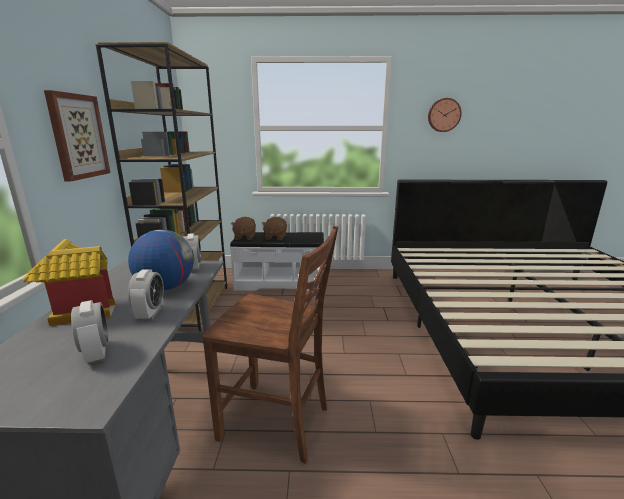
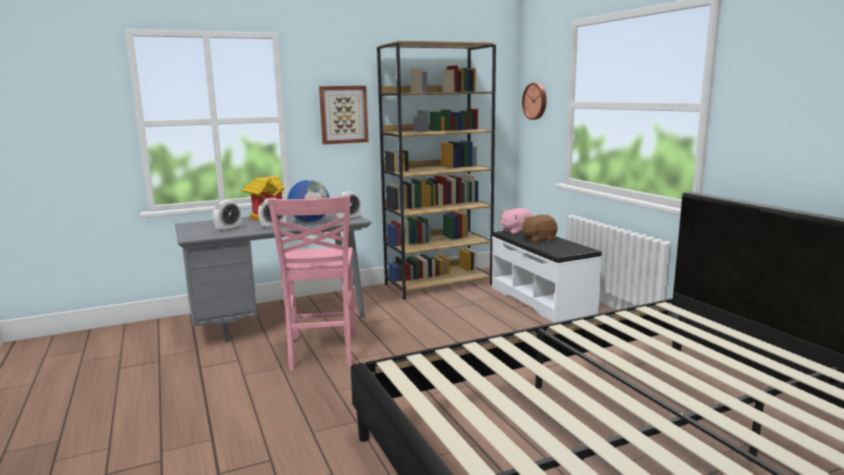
camera: 65 degrees right, 5 degrees down
(244, 237) = (516, 231): brown plush toy -> pink plush toy
(277, 423) = (321, 352): brown chair -> pink chair
(444, 115) = (800, 85): wall clock -> wall clock (535, 101)

